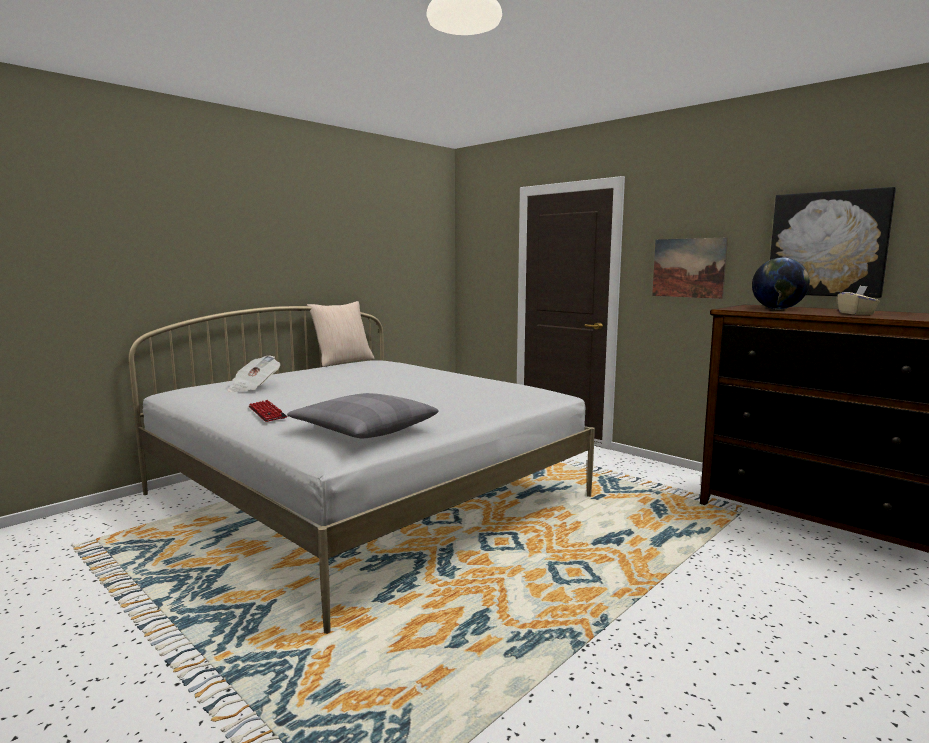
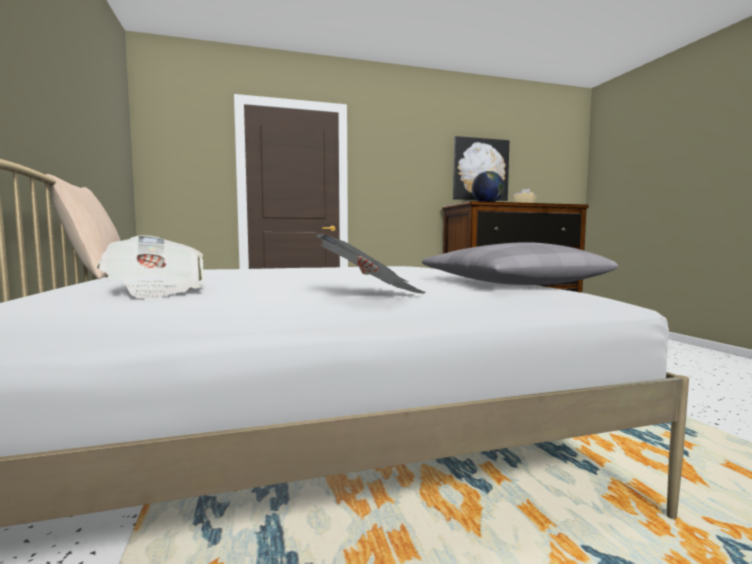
camera: 60 degrees left, 5 degrees down
(267, 413) = (371, 295): keyboard -> newspaper
(688, 268) = (402, 181): picture -> none

